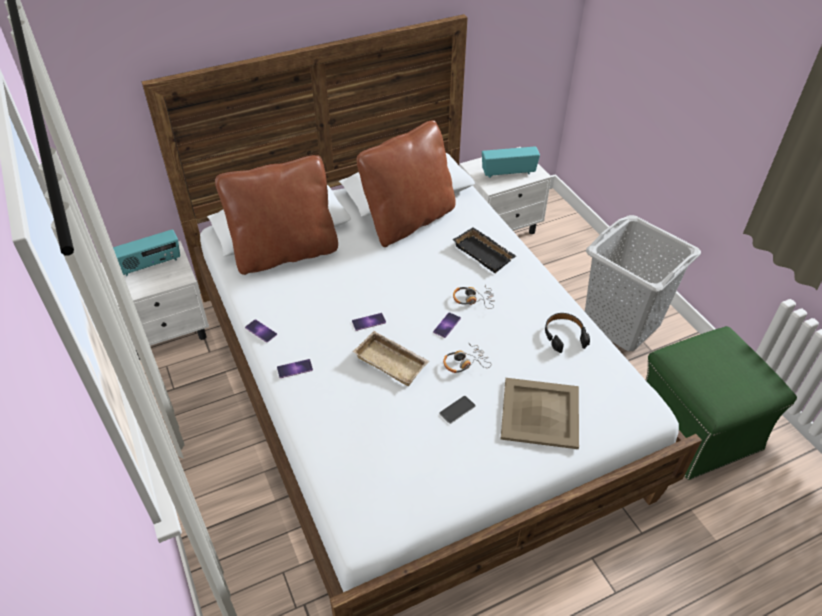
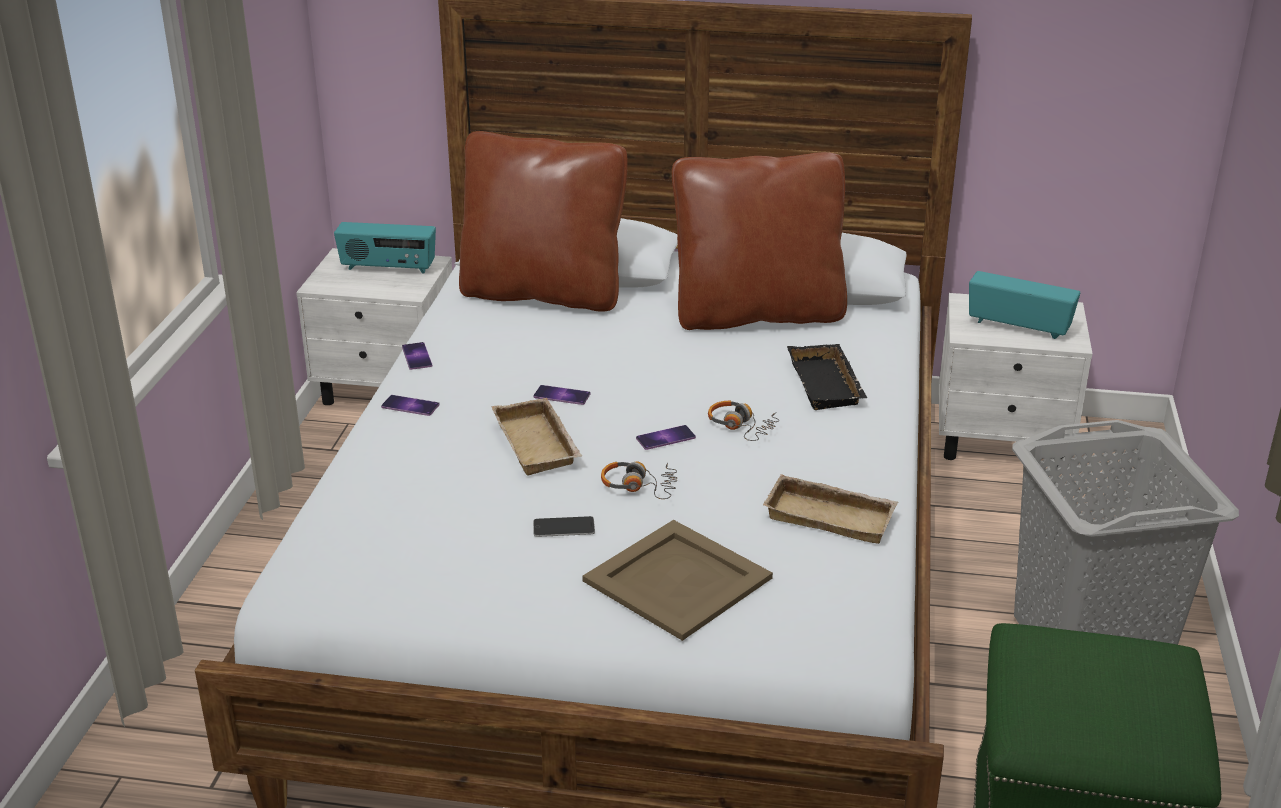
camera: 35 degrees right, 15 degrees down
(564, 336) = (832, 516): black headphones -> beige tray

